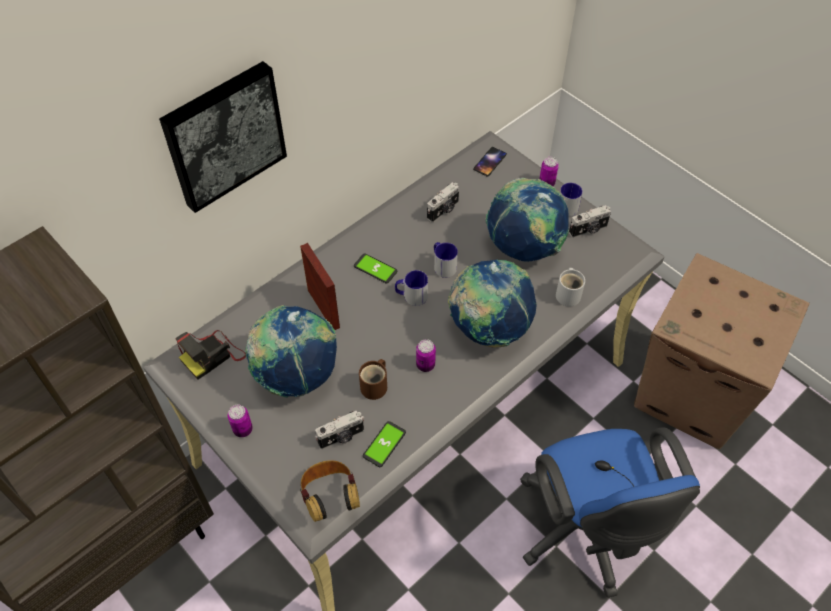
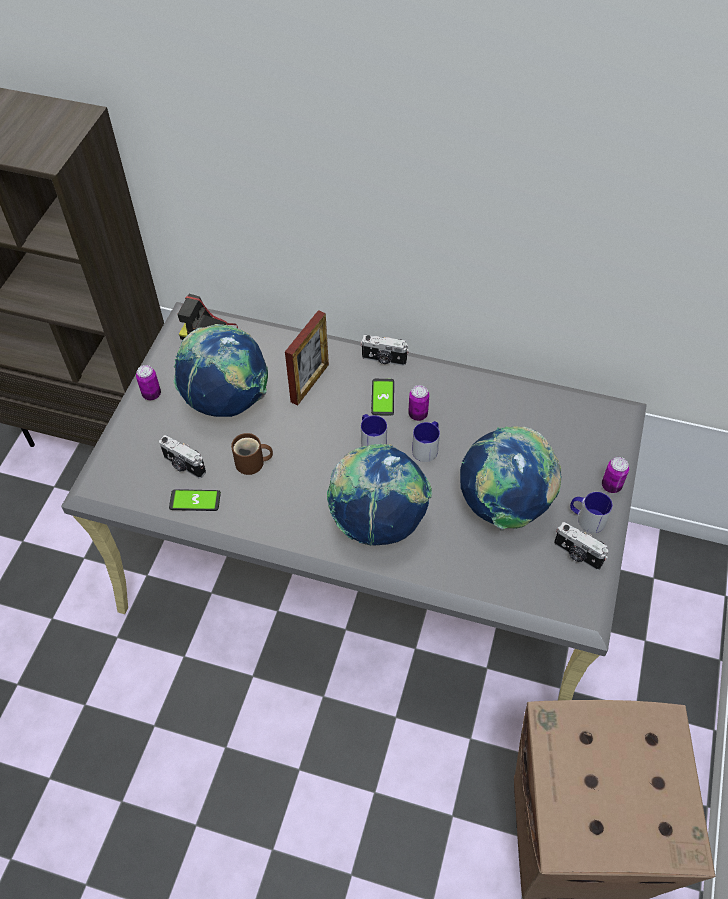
camera: 60 degrees right, 0 degrees up
(223, 135) = (301, 157): picture -> none
(330, 497) = (120, 488): headphones -> none
(425, 365) = (300, 490): can -> can (418, 414)
(443, 210) = (497, 415): camera -> camera (384, 360)
(490, 162) = (596, 422): phone -> none
(569, 294) = (473, 574): white mug -> none
(586, 533) = (330, 793): blue office chair -> none

